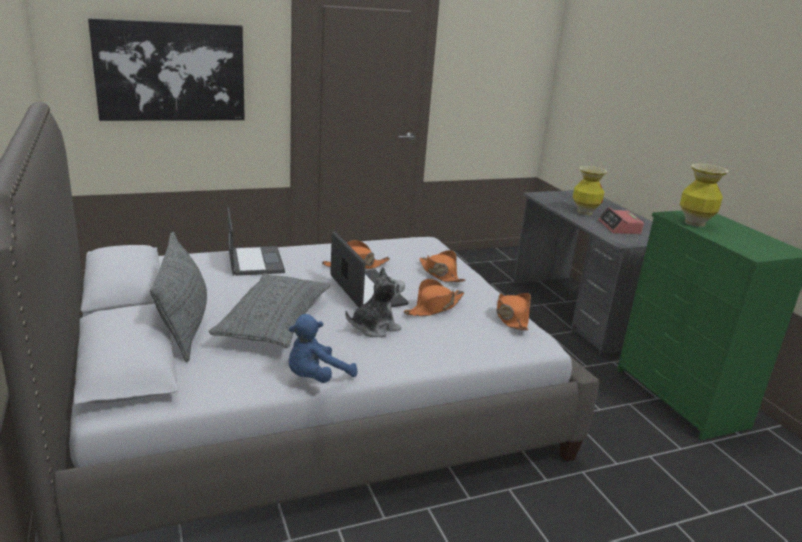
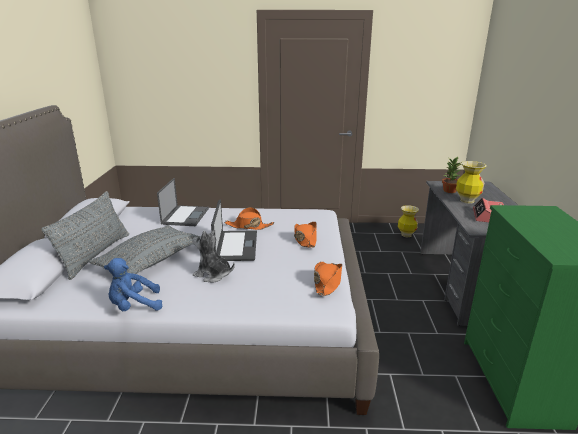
camera: 25 degrees right, 0 degrees up
(171, 72) = (179, 88): picture -> none
(374, 327) = (213, 274): plush toy -> plush toy turned 150 degrees counterclockwise
(434, 307) = (271, 265): orange hat -> none
(557, 202) = (449, 191): none -> potted plant
(694, 223) = (524, 218): vase -> vase (406, 235)

